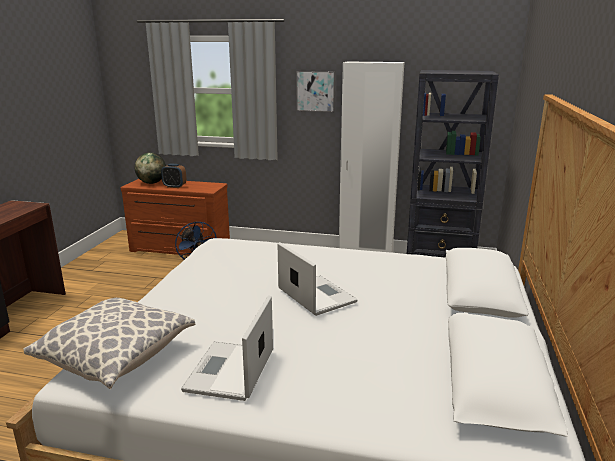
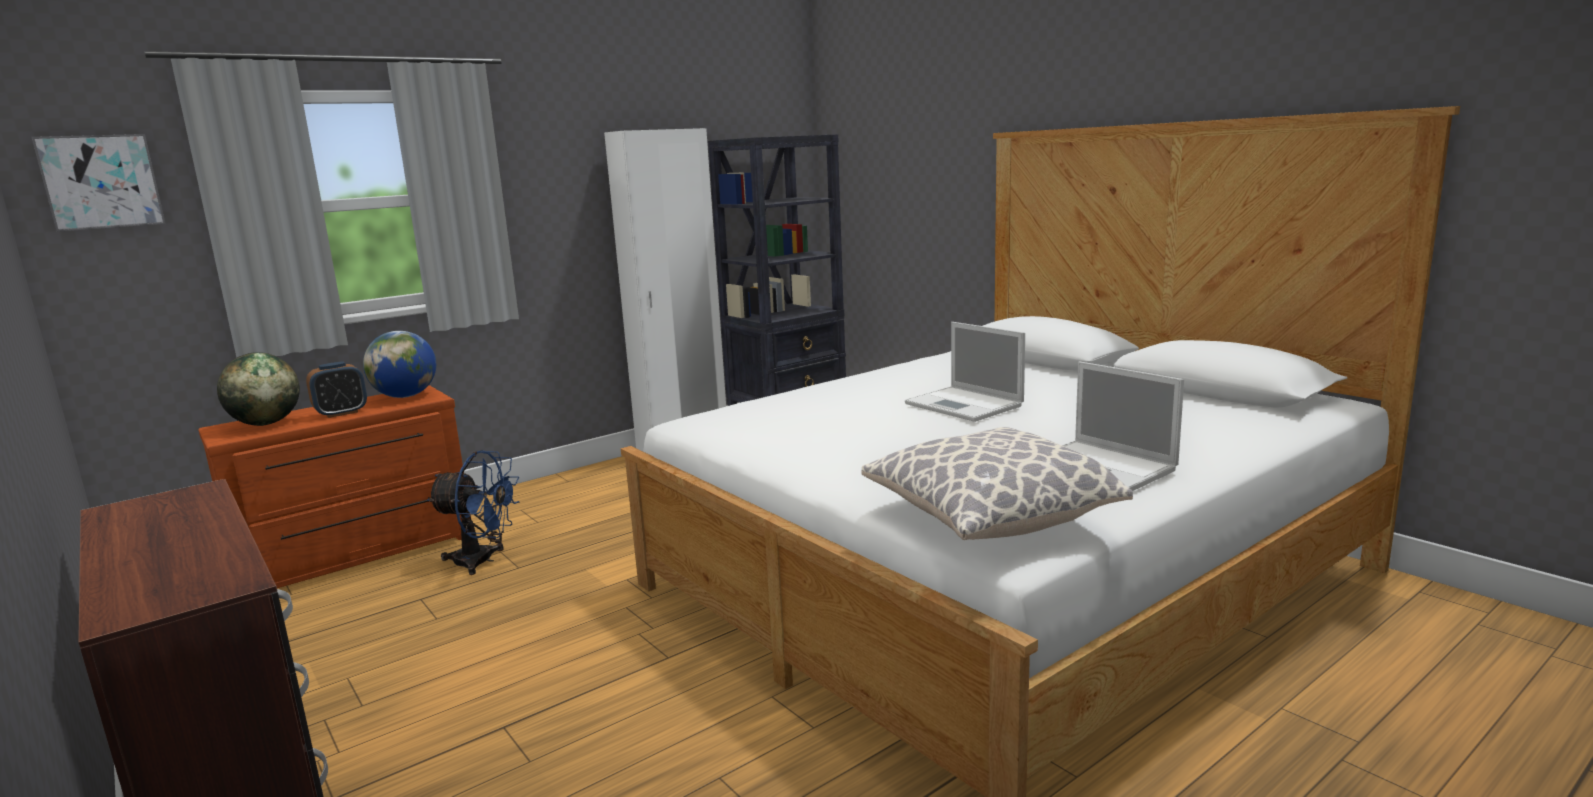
camera: 50 degrees left, 5 degrees down
(206, 186) = (405, 396): none -> globe
(315, 91) = (558, 187): picture -> picture (101, 182)
(315, 295) = (965, 405): laptop -> laptop turned 135 degrees counterclockwise

